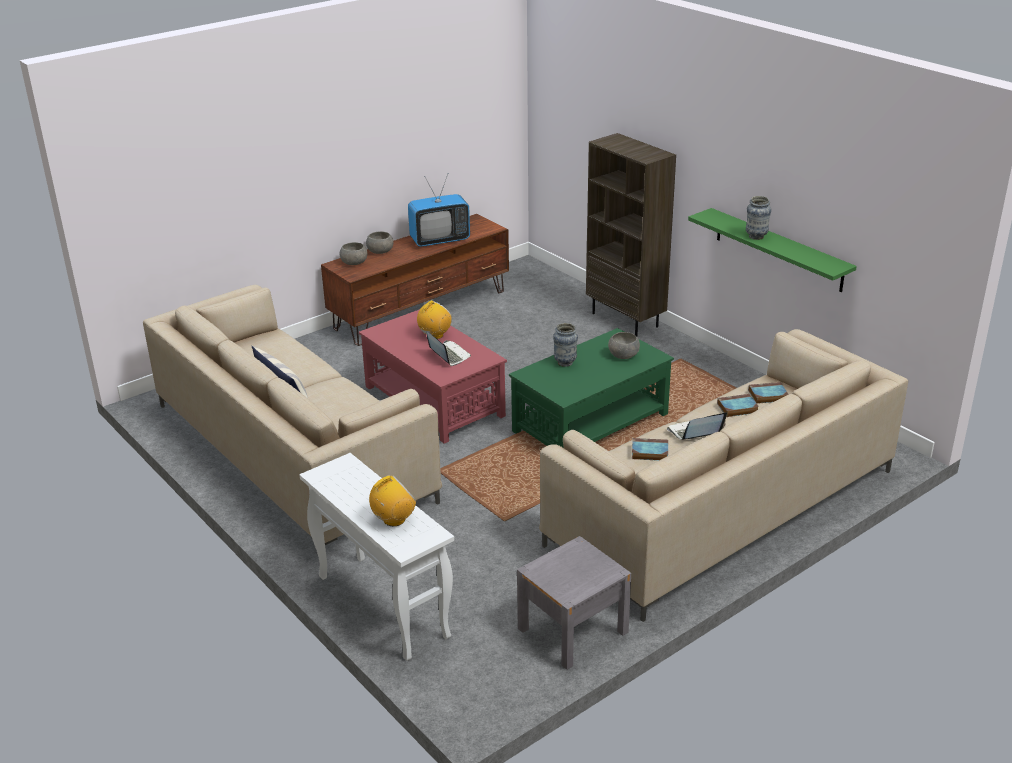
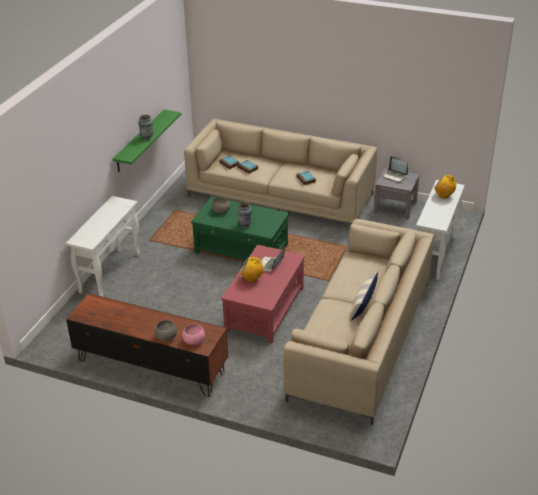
camera: 120 degrees left, 5 degrees up
(354, 262) = (193, 340): grey bowl -> pink bowl
(440, 240) = (128, 316): television -> none
(626, 320) = (110, 272): brown bookcase -> white console table
(694, 433) = (279, 173): laptop -> laptop (395, 176)

